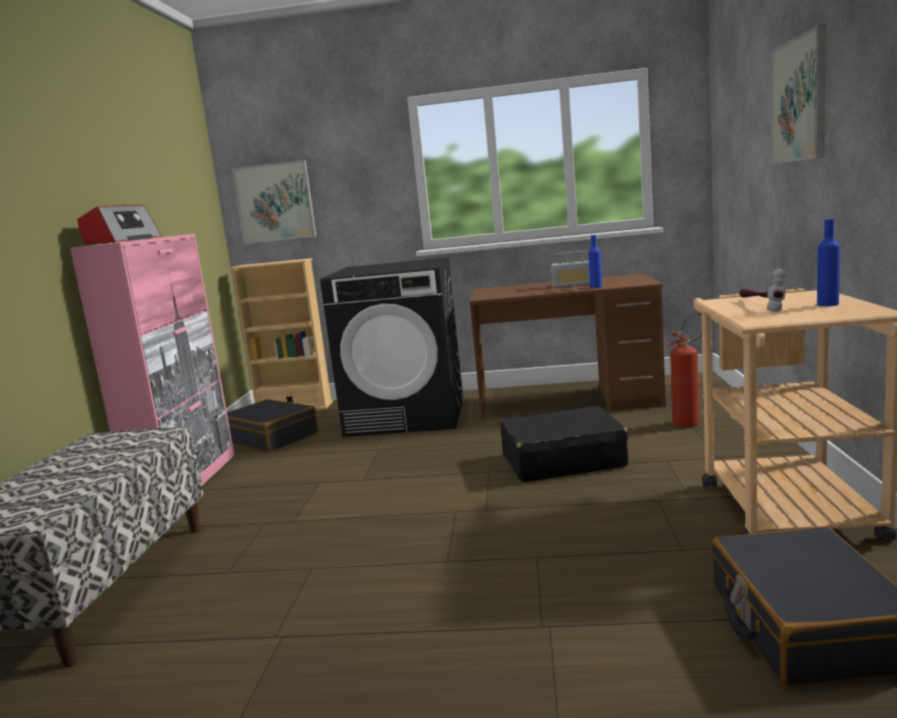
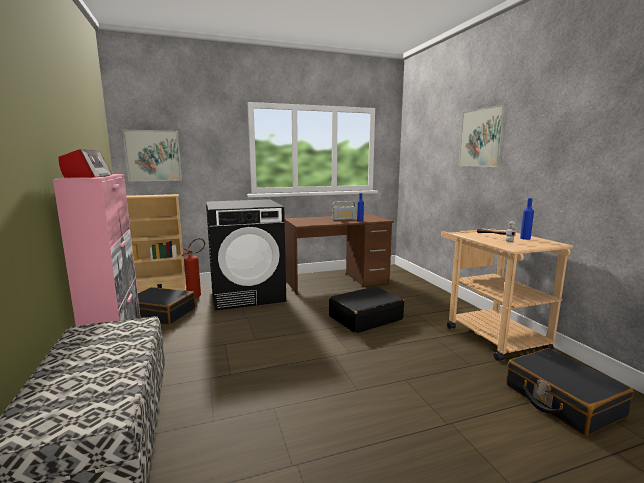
camera: 25 degrees left, 0 degrees up
(690, 422) = (409, 292): fire extinguisher -> fire extinguisher (197, 295)

